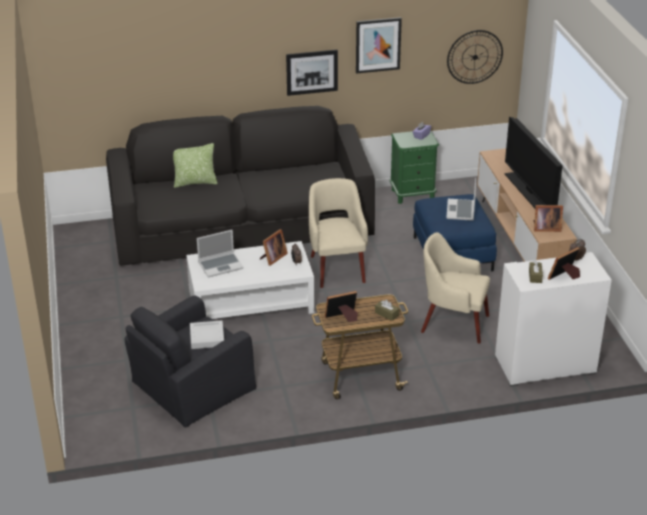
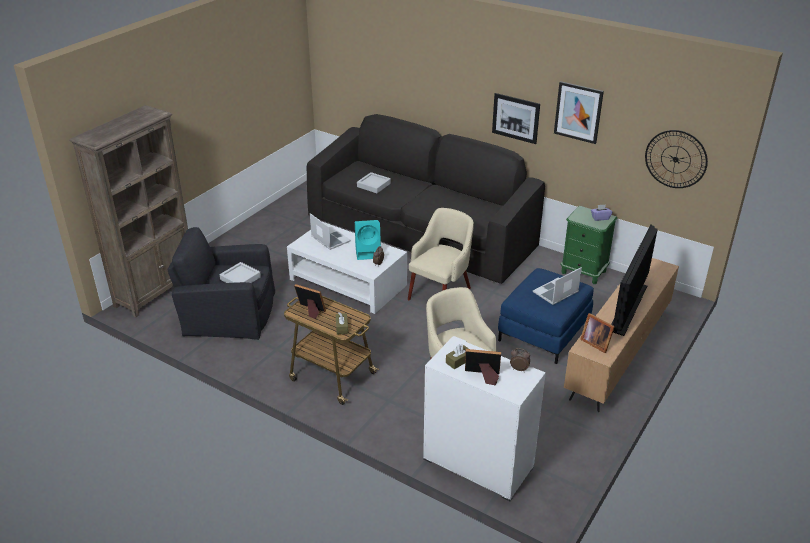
camera: 45 degrees right, 0 degrees up
(88, 410) = (156, 291): none -> brown bookcase
(189, 198) = (373, 185): none -> grey tray
(195, 182) = (395, 177): pillow -> none
(221, 265) = (329, 239): laptop -> laptop turned 150 degrees counterclockwise
(272, 258) = (369, 252): picture frame -> turquoise speaker

